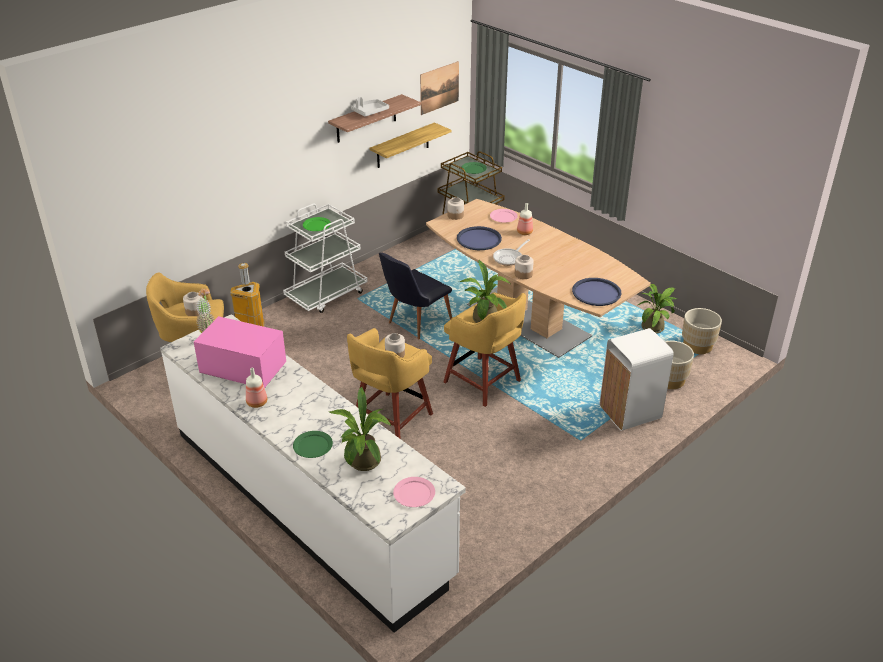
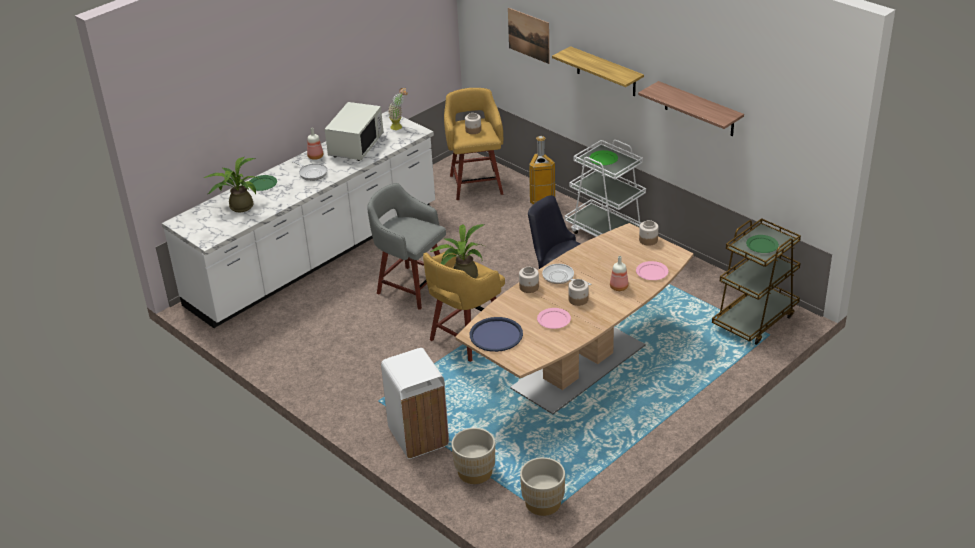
camera: 90 degrees right, 0 degrees up
(243, 370) = (356, 146): pink microwave -> white microwave
(298, 403) = (312, 173): none -> frying pan
(370, 112) = (686, 100): grey tray -> none
(390, 420) = (411, 286): yellow stool -> grey stool
(395, 354) = (411, 230): jar -> jar (578, 299)
(403, 146) = (739, 169): shelf -> shelf (606, 72)
(414, 494) = (202, 229): pink plate -> pink plate (553, 320)
(439, 87) = (795, 142): picture -> picture (528, 35)
(479, 239) = (598, 257): blue tray -> none
(655, 327) = (578, 468): potted plant -> none

